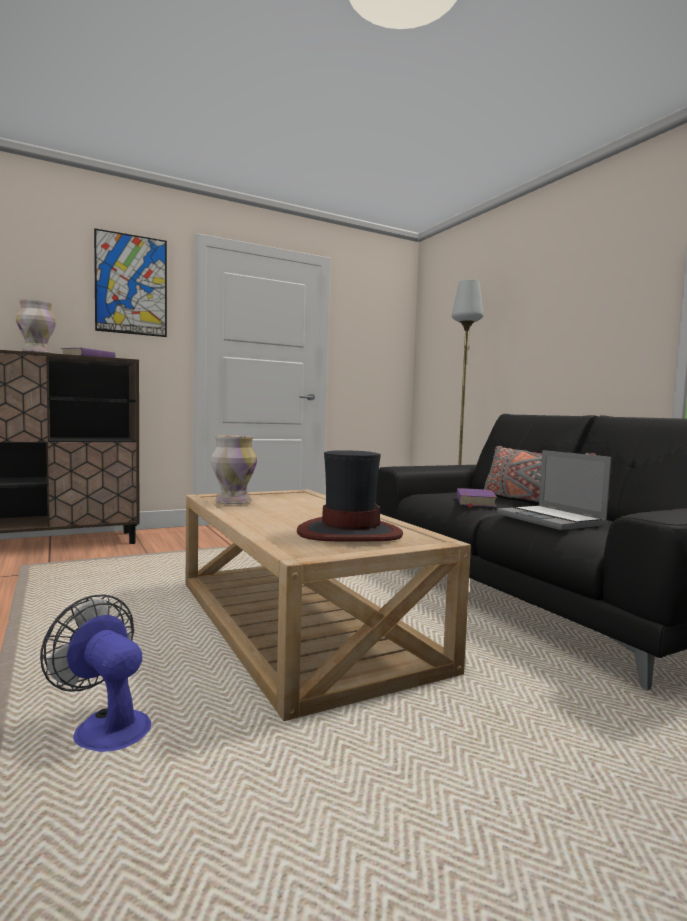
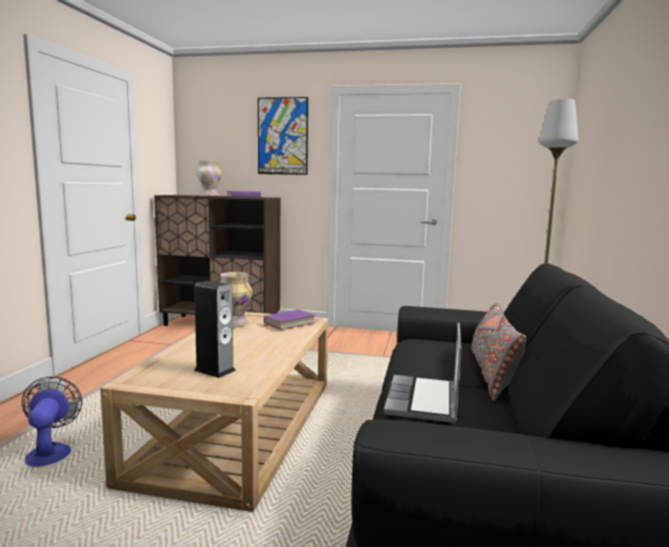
camera: 40 degrees right, 5 degrees up
(349, 533) = (215, 370): hat -> speaker
(475, 502) = (427, 360): purple book -> purple book (289, 323)

